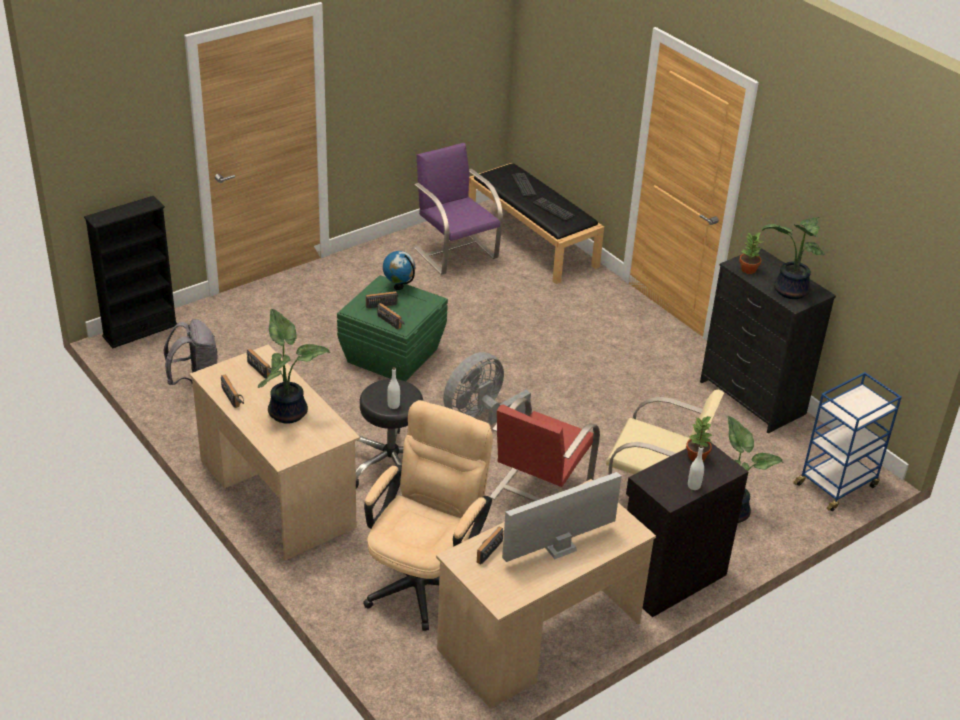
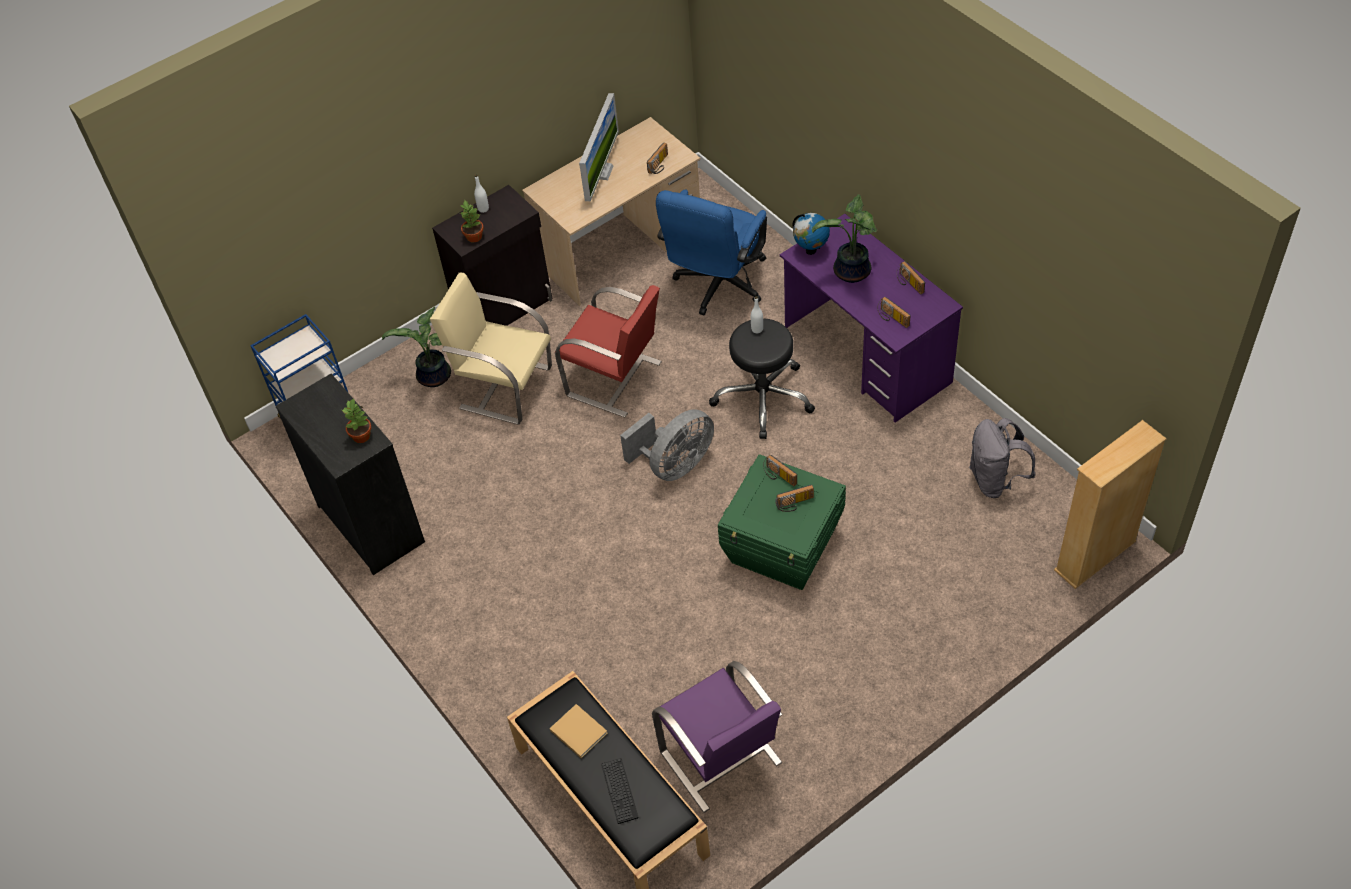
camera: 175 degrees left, 15 degrees up
(140, 330) = (1095, 556): black bookcase -> beige bookcase
(277, 493) = (867, 355): beige desk -> purple desk
(399, 287) = (778, 535): globe -> globe (811, 250)
(425, 578) = (717, 287): beige office chair -> blue office chair
(539, 493) = (615, 380): red chair -> red chair turned 90 degrees clockwise
(553, 210) = (577, 731): keyboard -> beige book
(559, 547) = (601, 172): monitor -> monitor turned 45 degrees counterclockwise
(789, 291) = (326, 405): potted plant -> none

